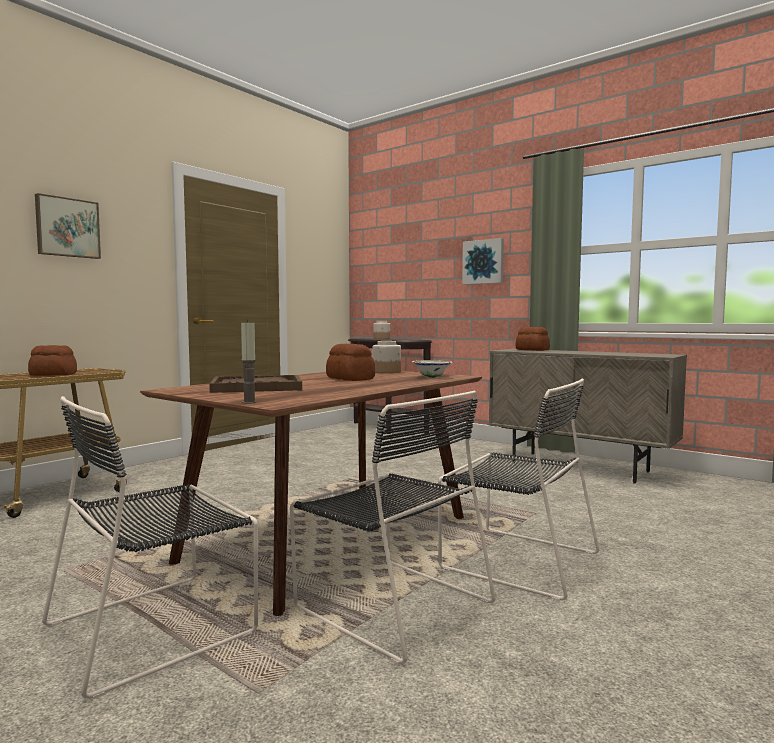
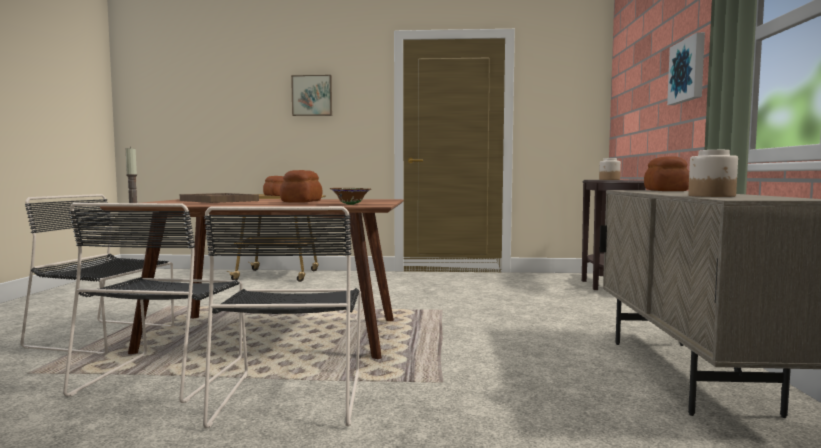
camera: 55 degrees right, 0 degrees up
(387, 372) = (376, 201): jar -> jar (712, 196)
(432, 377) = (350, 204): white bowl -> brown bowl

